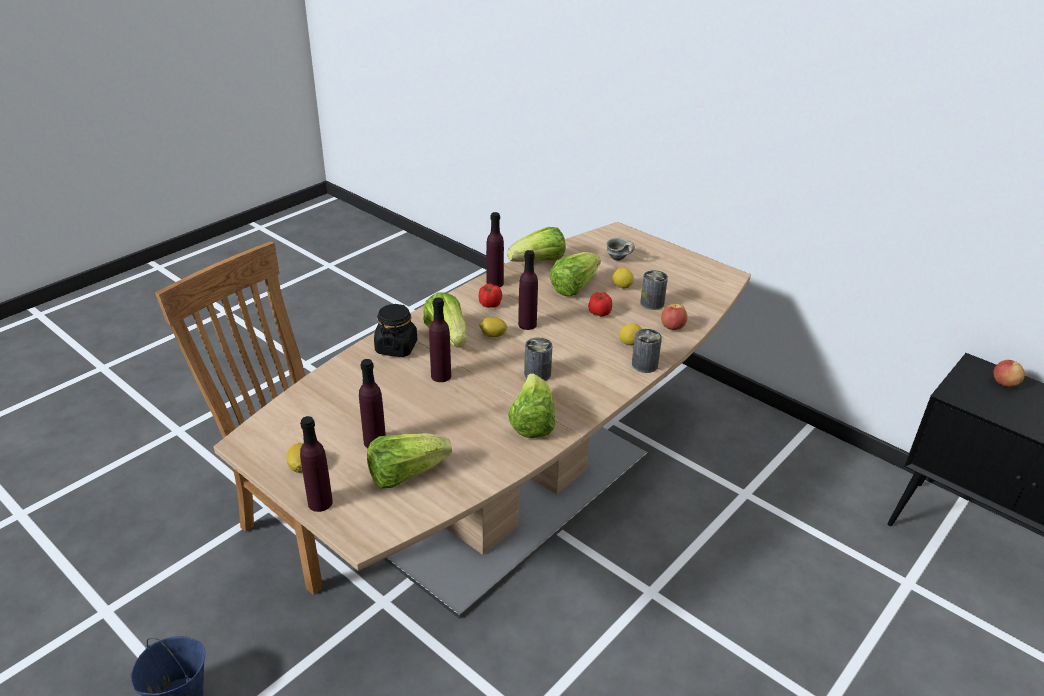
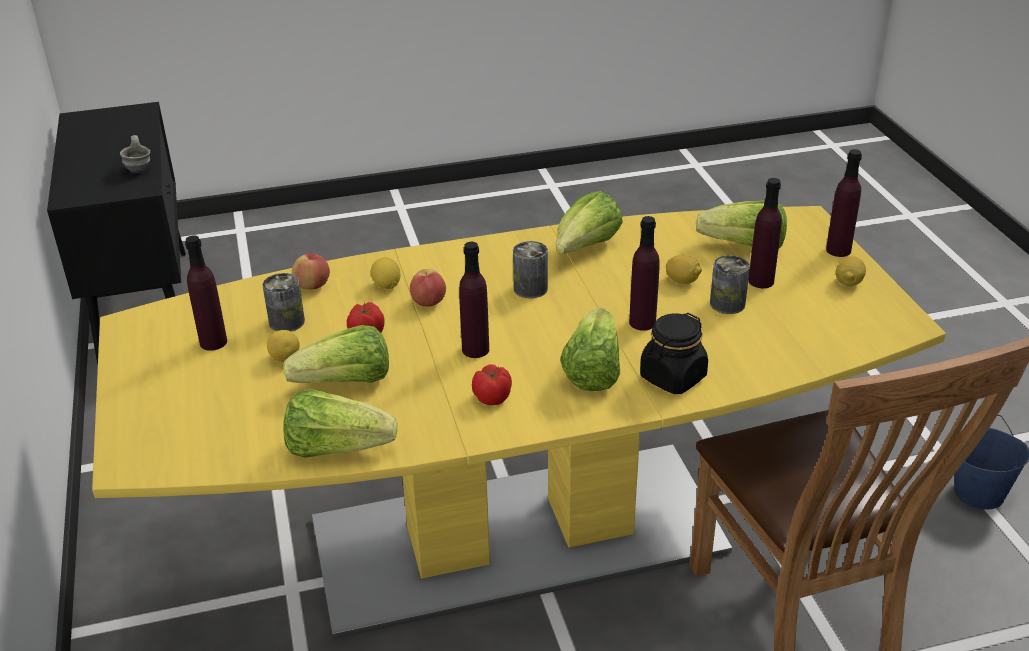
camera: 145 degrees left, 0 degrees up
(493, 335) = (534, 350): lemon -> lemon (682, 281)
(495, 283) = (448, 432): purple bottle -> purple bottle (213, 342)
(517, 500) = (520, 536): brown dining table -> yellow dining table
(617, 260) = (221, 405): grey mug -> grey mug (140, 169)
(644, 365) = (405, 260): can -> can (727, 304)
(1004, 383) = (83, 180): apple -> apple (428, 302)

